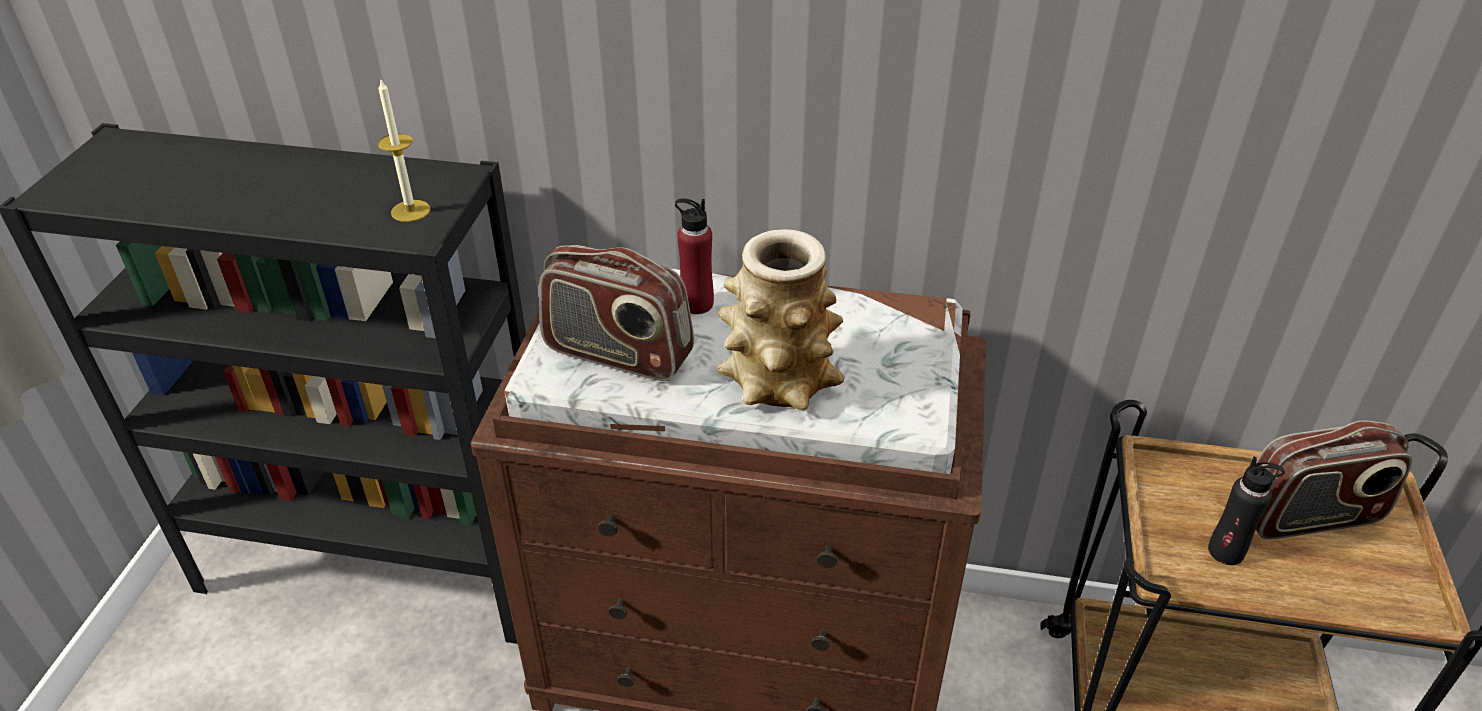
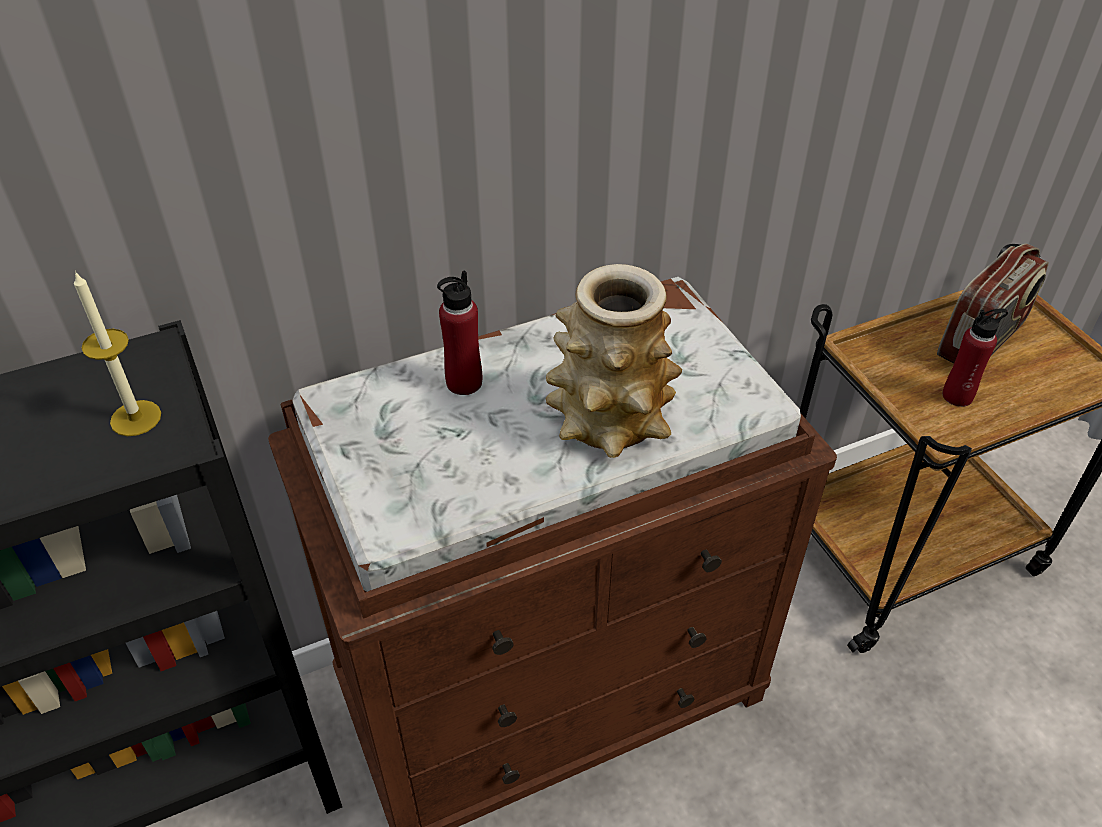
camera: 35 degrees left, 5 degrees up
(617, 353) = (439, 468): radio -> none
(1226, 551) = (957, 396): black bottle -> red bottle

